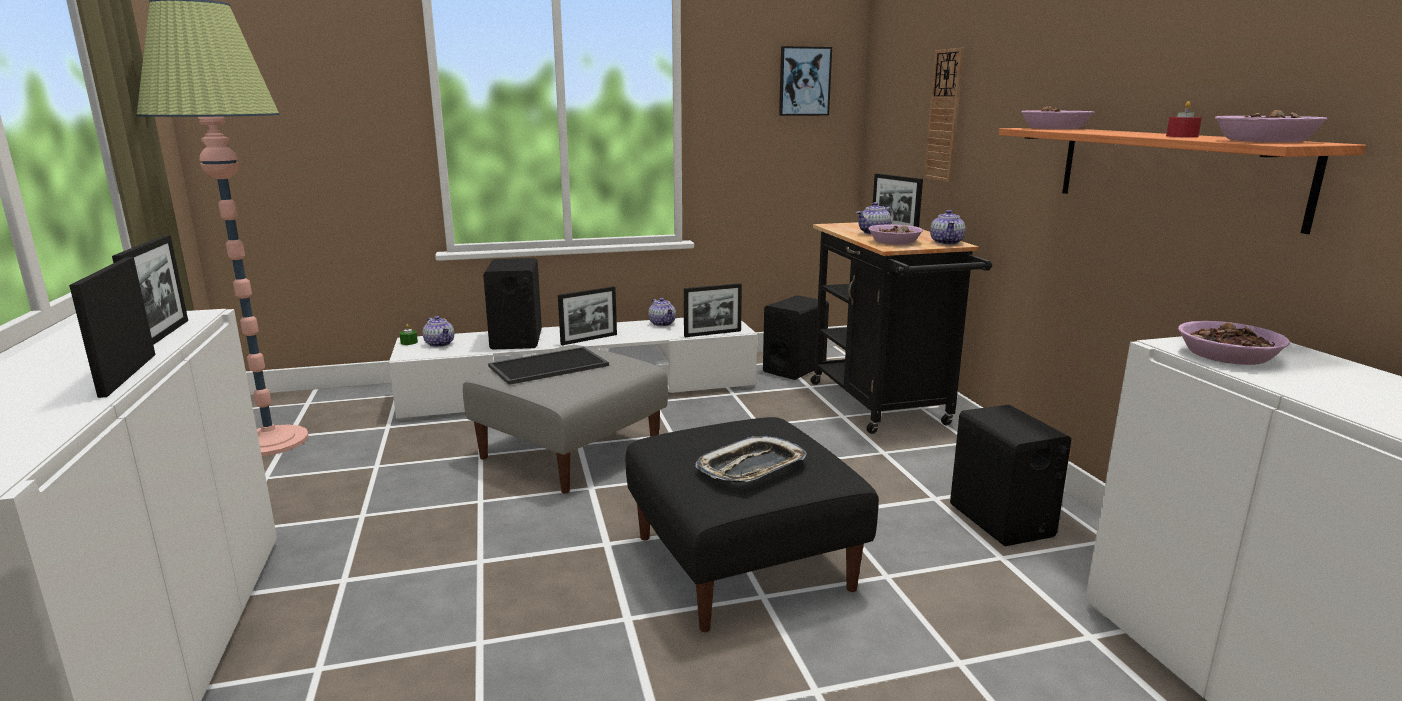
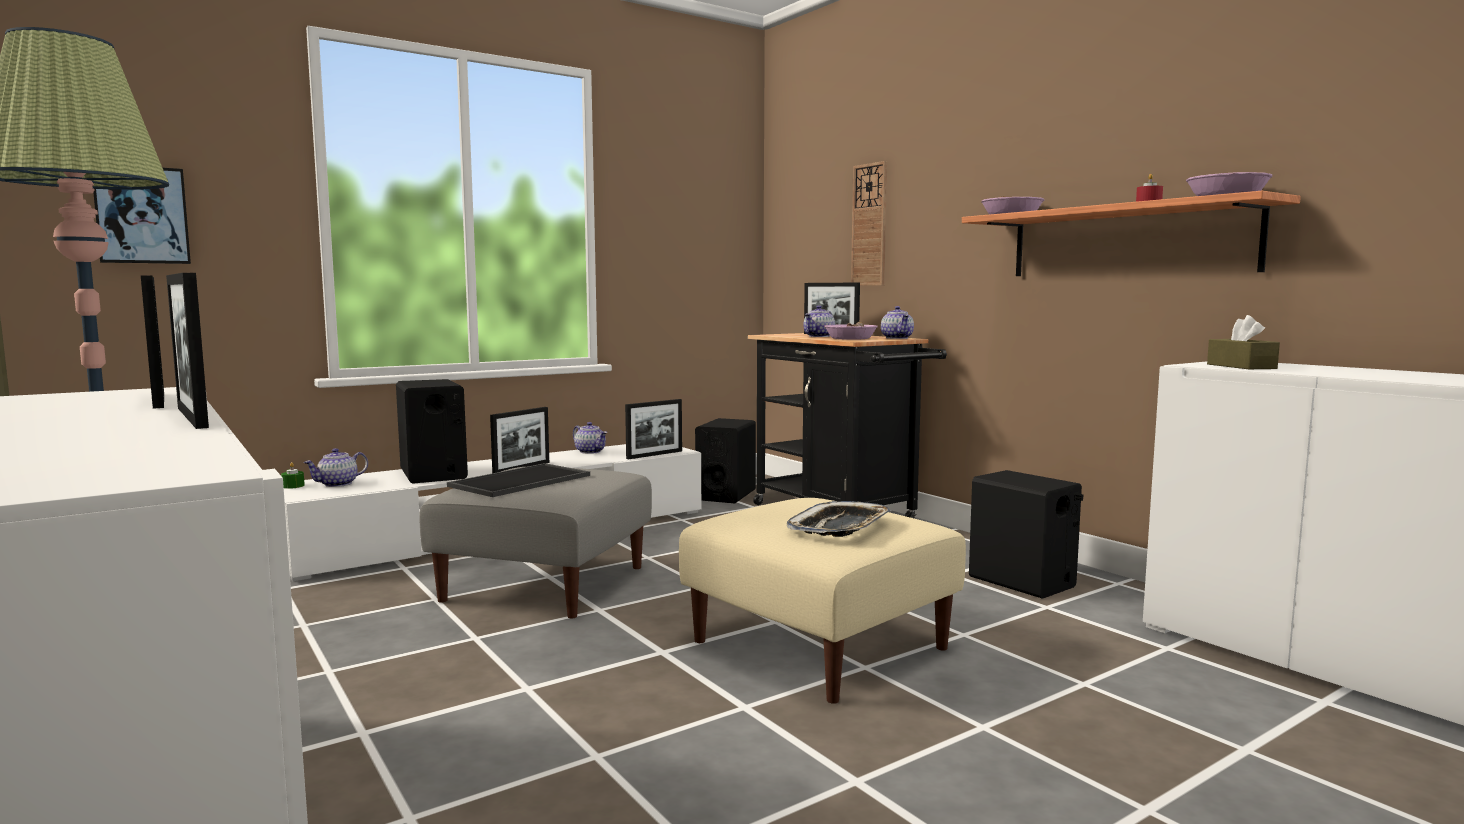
camera: 20 degrees left, 10 degrees down
(440, 344) = (337, 484): teapot -> teapot turned 105 degrees clockwise
(741, 561) = (817, 644): black ottoman -> beige ottoman
(804, 81) = (710, 201): picture -> picture (142, 215)
(1226, 355) = (1241, 366): bowl -> brown tissue box

